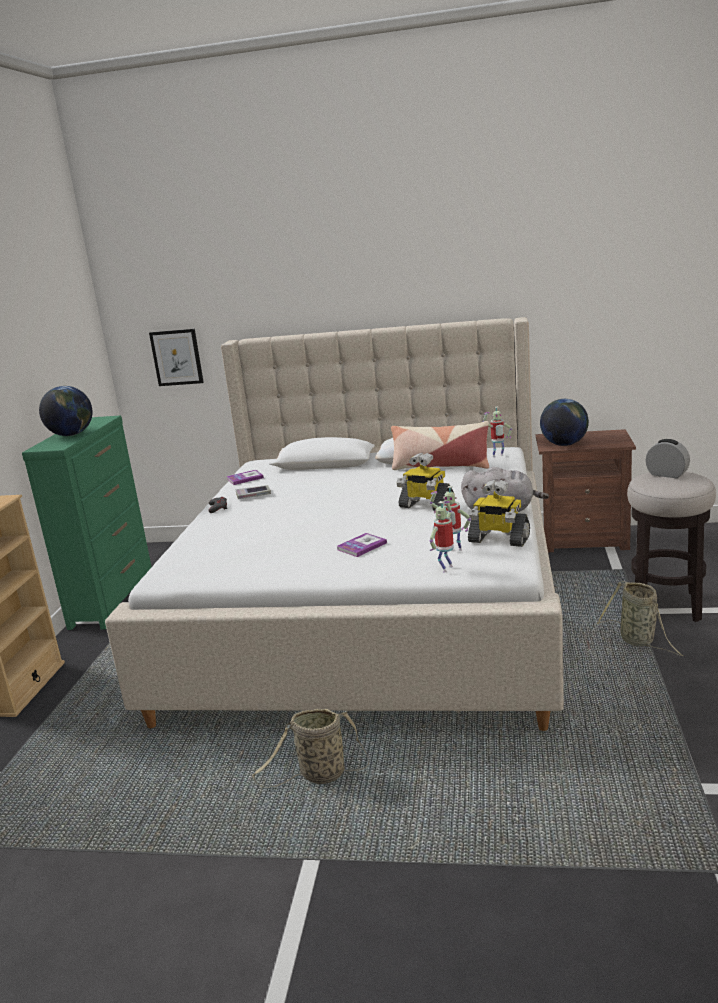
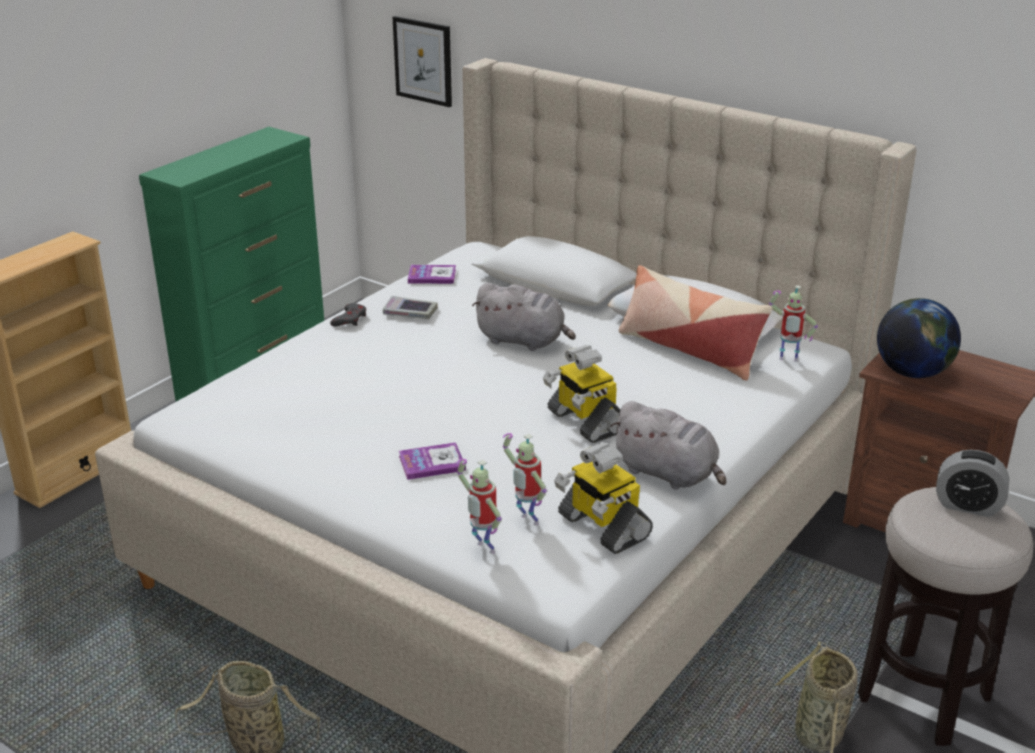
camera: 25 degrees right, 10 degrees up
(71, 435) = (218, 159): globe -> none
(341, 487) = (524, 341): none -> grey plush toy
(445, 568) = (482, 549): toy robot -> toy robot turned 105 degrees counterclockwise
(667, 474) = (967, 506): alarm clock -> alarm clock turned 135 degrees clockwise

